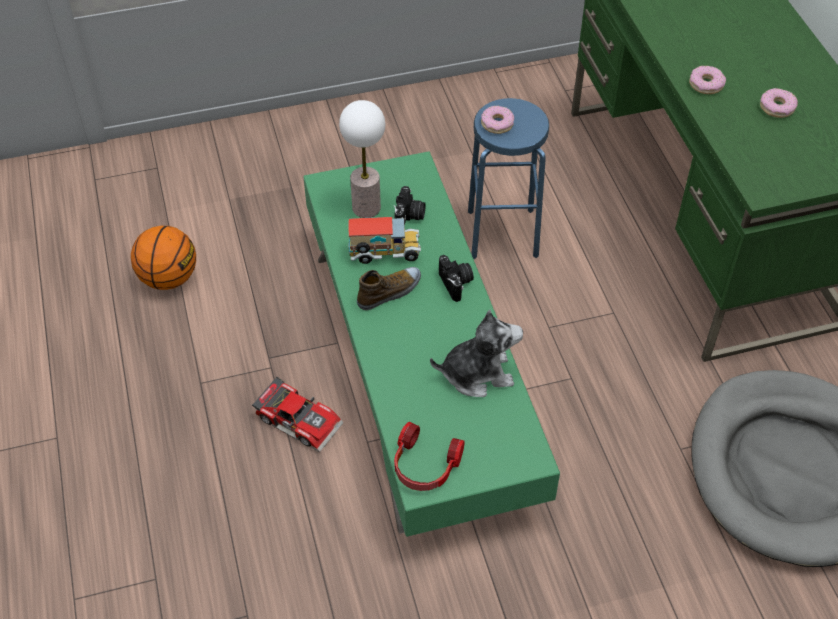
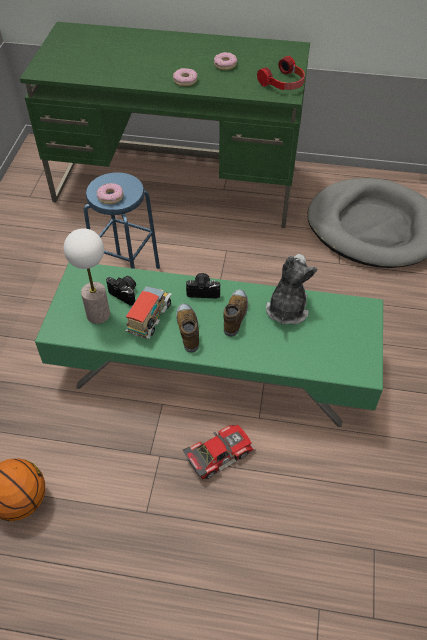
camera: 65 degrees left, 0 degrees up
(424, 466) = (351, 365): headphones -> headphones (283, 84)
(437, 327) = (235, 315): none -> shoe

